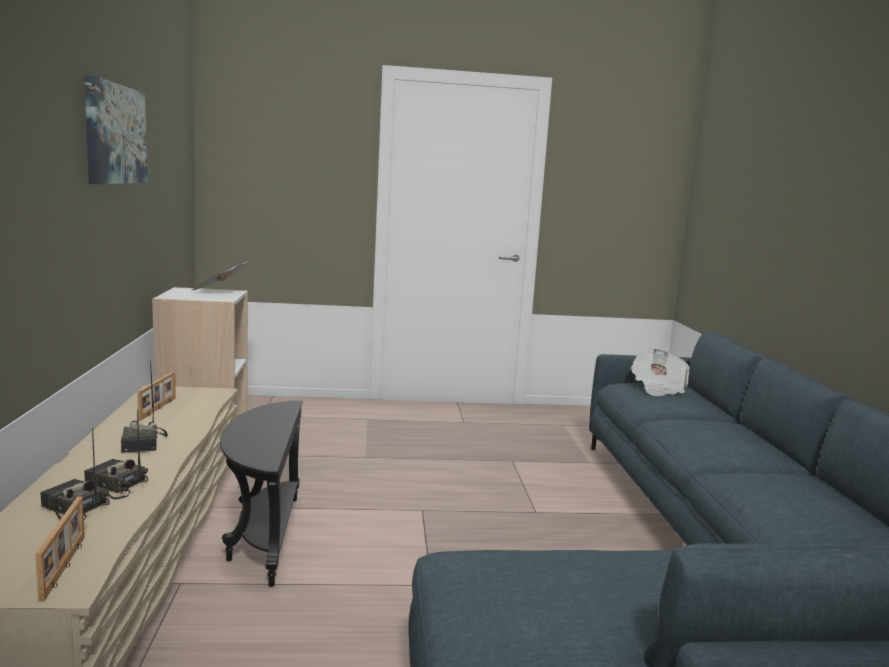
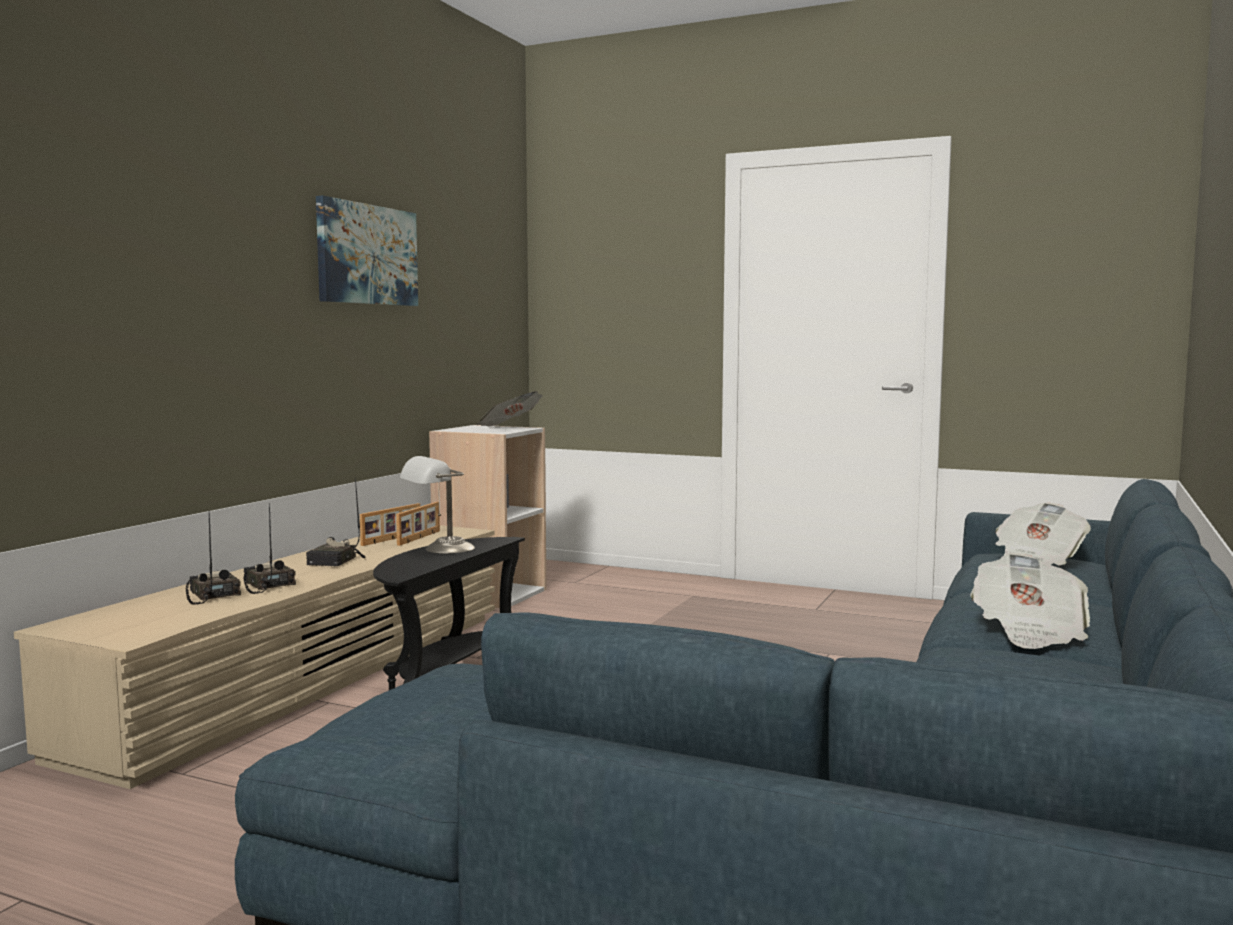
camera: 30 degrees right, 5 degrees down
(65, 567) = (148, 627): picture frame -> picture frame (420, 538)
(253, 423) = (440, 549): none -> white table lamp
(740, 454) = (1029, 632): none -> newspaper

